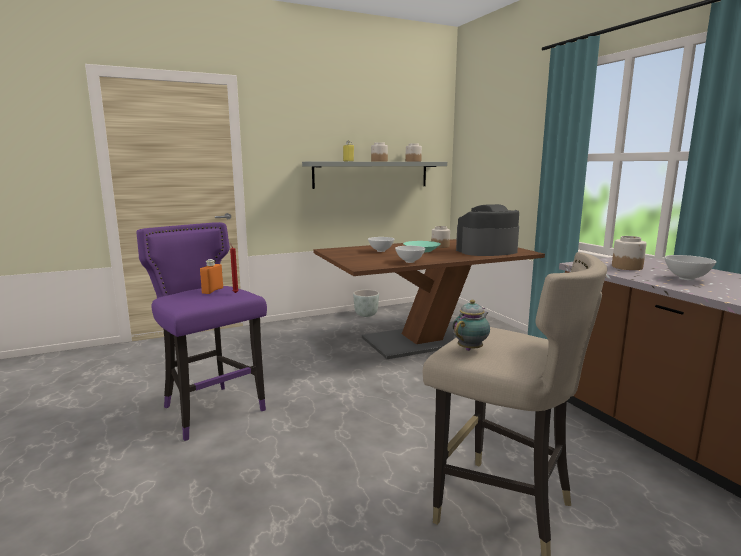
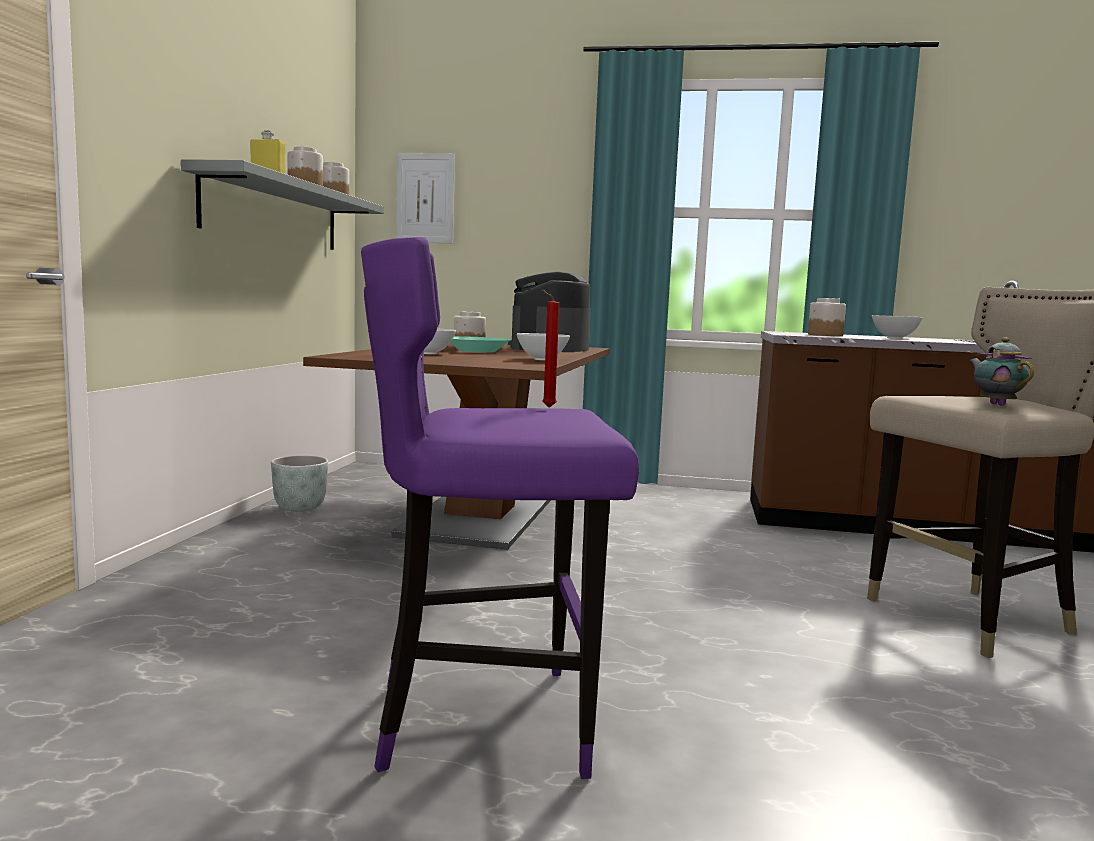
camera: 55 degrees left, 5 degrees down
(212, 290) = (503, 409): orange bottle -> none
(476, 153) = (425, 198): none -> picture

